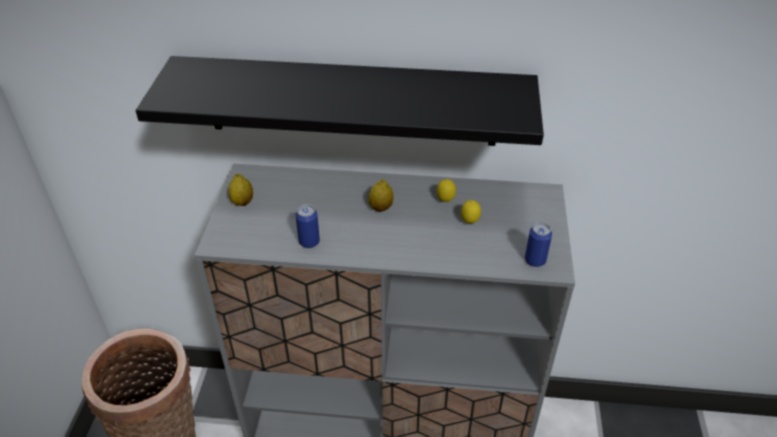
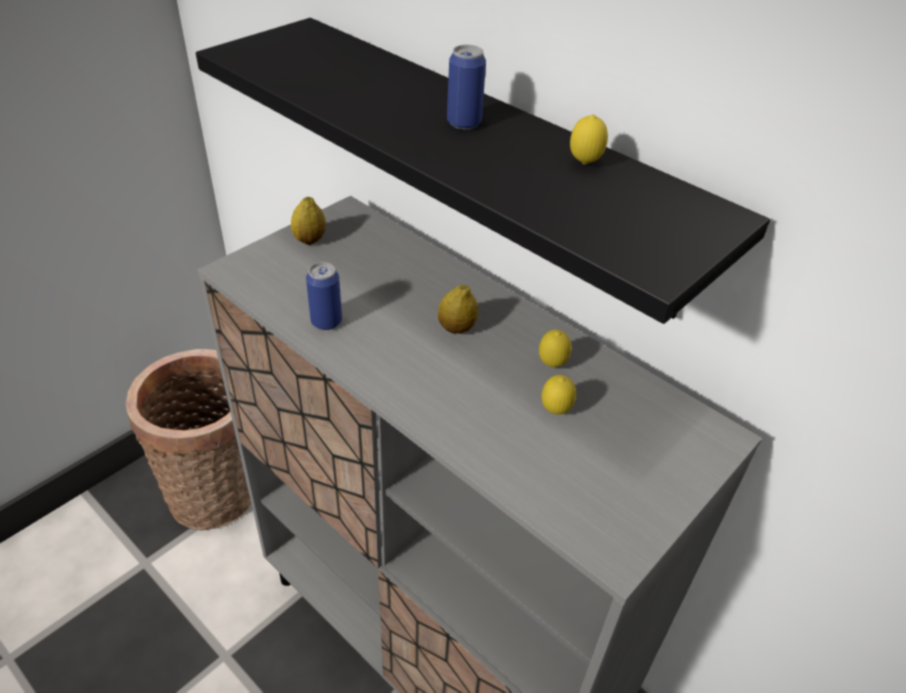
camera: 35 degrees right, 0 degrees up
(435, 83) = (584, 164): none -> lemon
(535, 260) = (596, 523): can -> can (464, 123)

